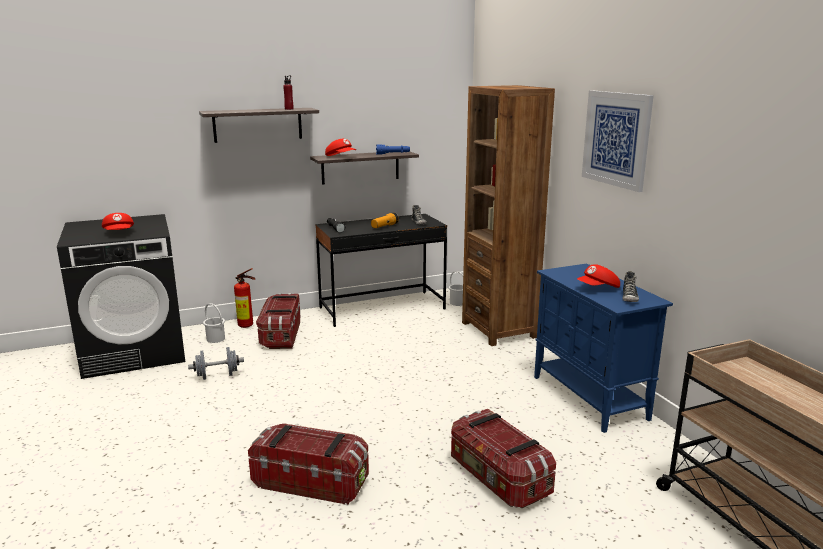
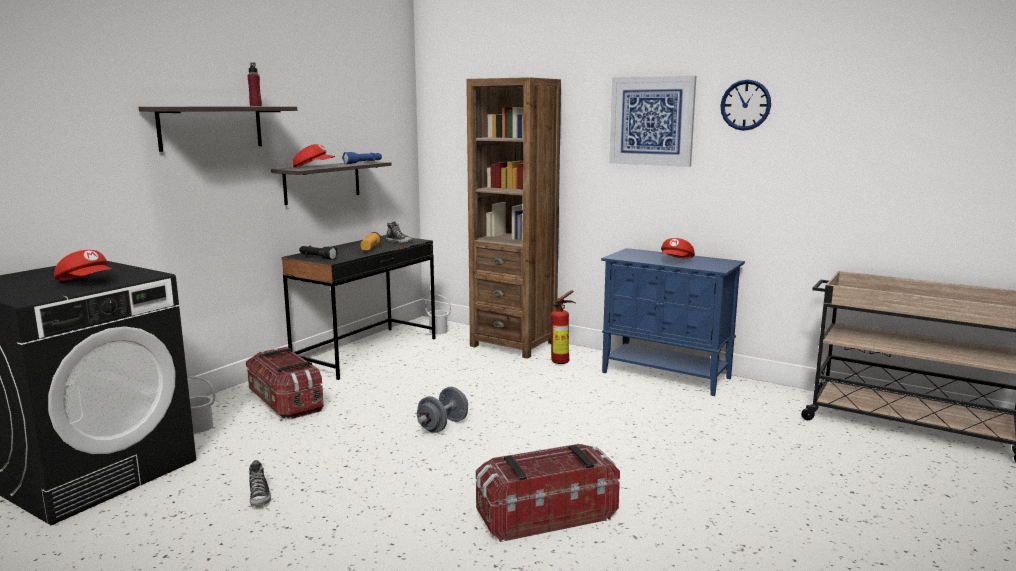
camera: 35 degrees left, 5 degrees down
(217, 376) = (269, 461): grey dumbbell -> grey dumbbell (443, 426)
(248, 325) = (222, 404): fire extinguisher -> fire extinguisher (563, 361)
(498, 478) = (694, 452): storage box -> none
(629, 298) = (712, 263): shoe -> shoe (260, 496)
(691, 133) = (745, 105): none -> wall clock

